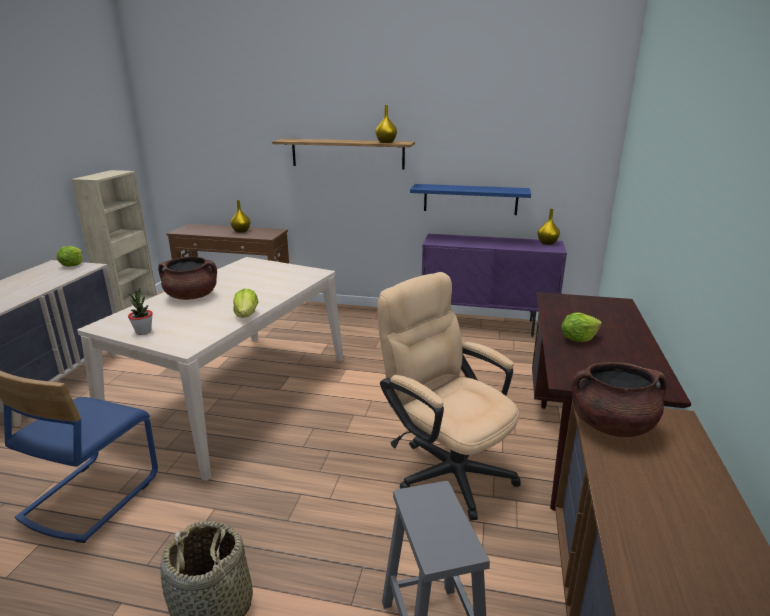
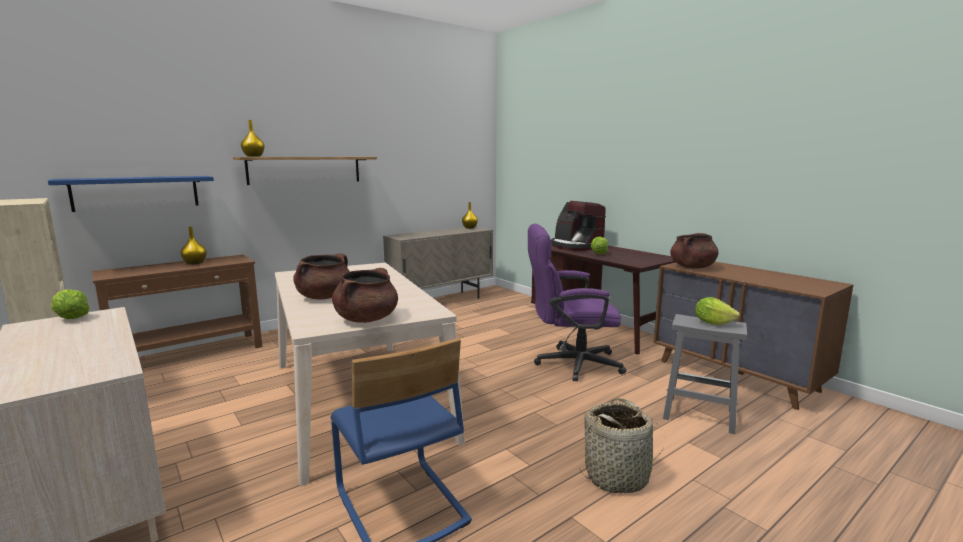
camera: 50 degrees left, 10 degrees down
(143, 332) = (366, 319): potted plant -> brown cooking pot
(246, 315) = (412, 291): lettuce -> lettuce (713, 323)
(385, 142) = (350, 156): yellow vase -> yellow vase (253, 156)
(446, 468) = (570, 364): beige office chair -> purple office chair
(470, 199) = (411, 202): blue shelf -> blue shelf (136, 193)
(487, 324) = (441, 301): purple cabinet -> beige cabinet
(591, 314) = (575, 246): none -> coffee machine

